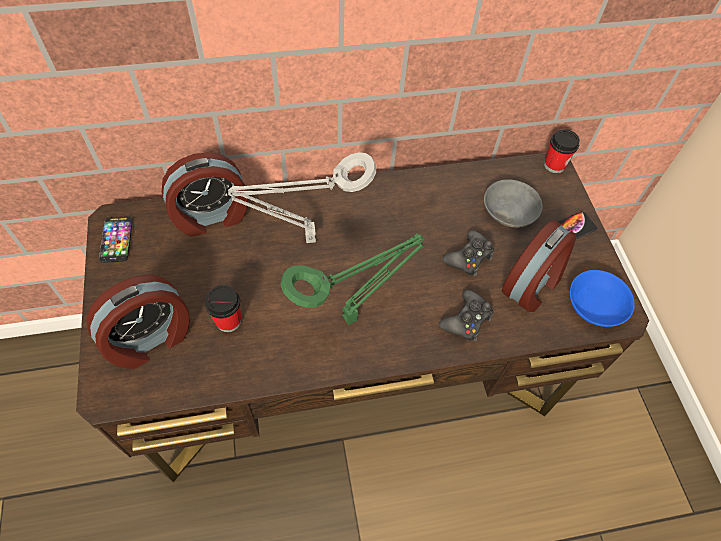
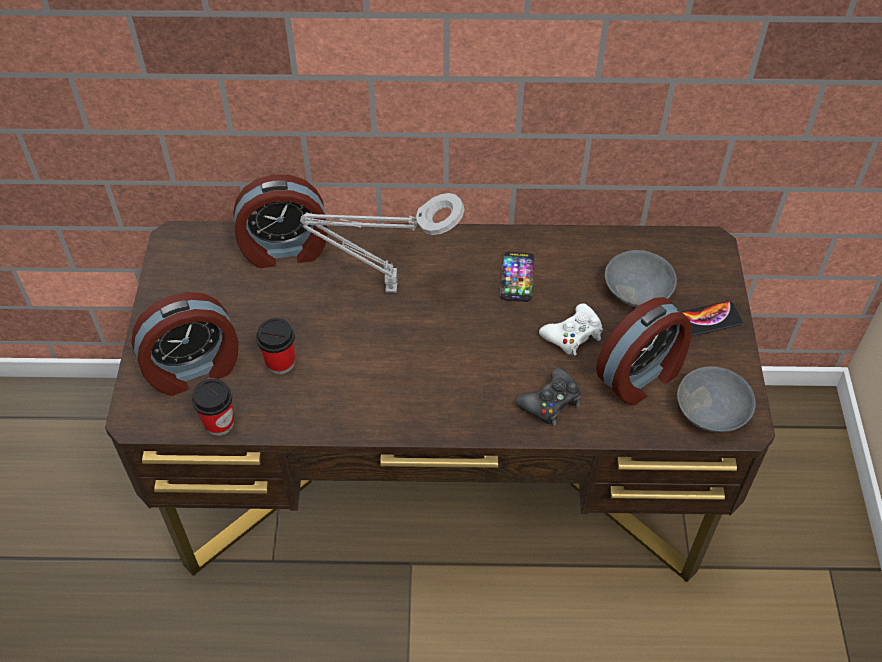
camera: 15 degrees right, 5 degrees down
(116, 240) = (176, 260): phone -> phone (517, 277)
(353, 316) = (420, 379): green table lamp -> none
(469, 258) = (573, 335): black game controller -> white game controller
(554, 165) = (712, 242): cup -> cup (219, 423)
(594, 304) = (711, 408): blue bowl -> grey bowl

